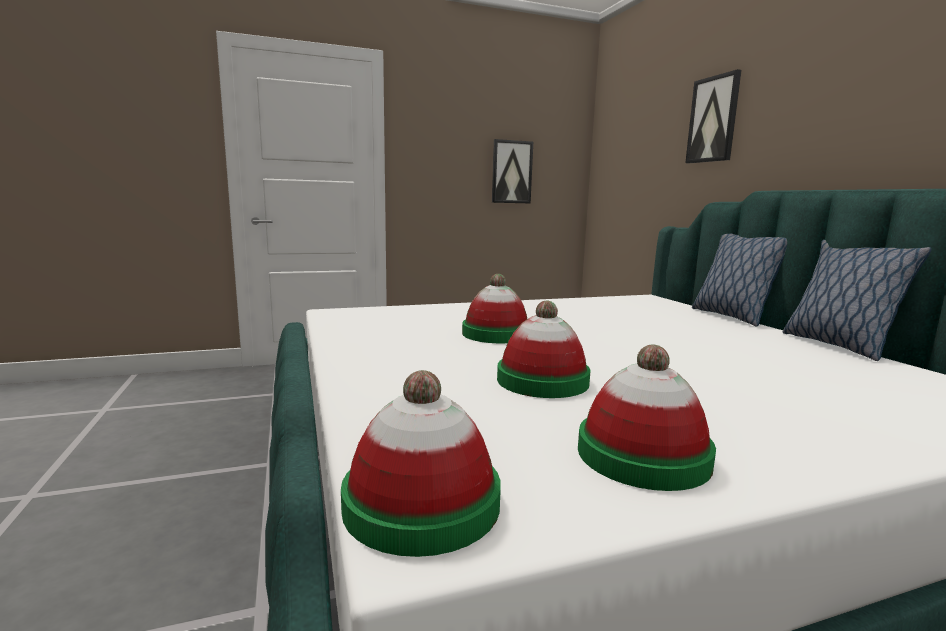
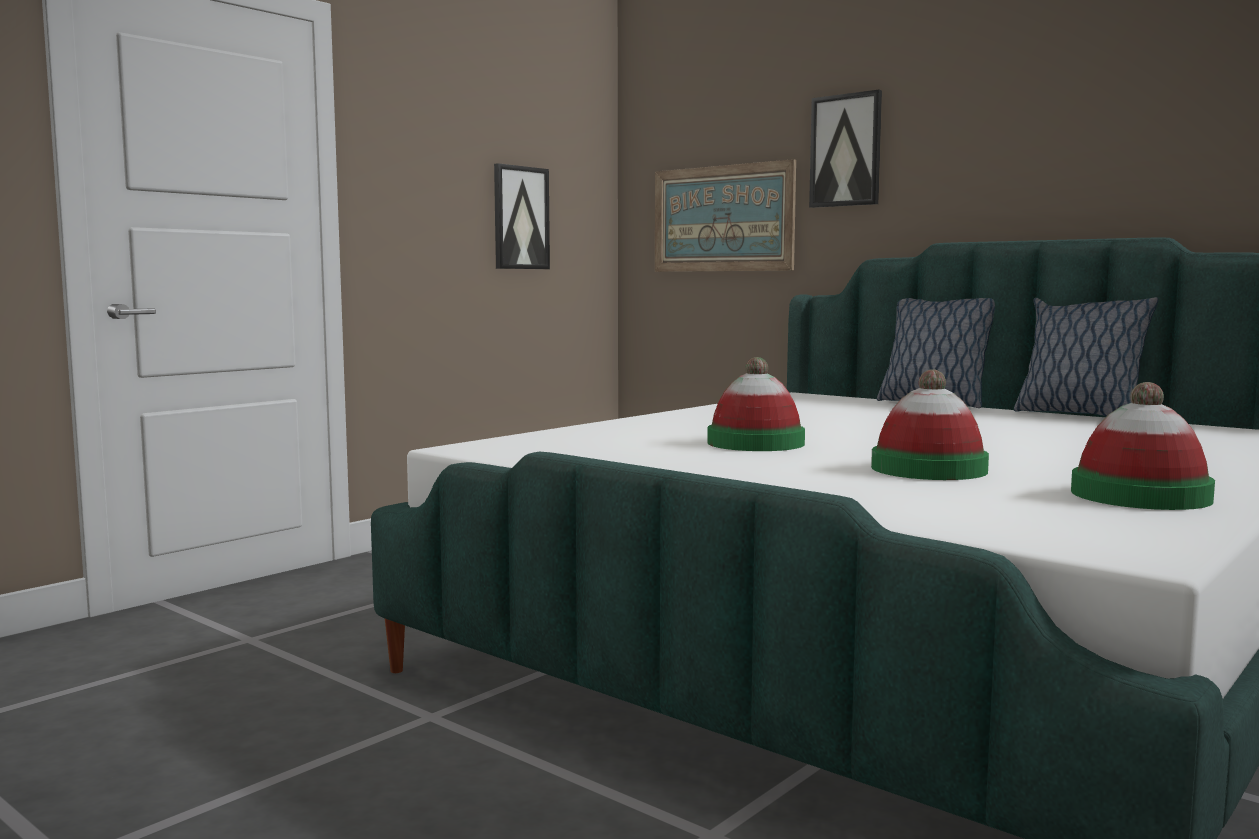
camera: 30 degrees left, 5 degrees down
(421, 504) = (1085, 542): hat -> none
(639, 172) = (722, 219): none -> picture

